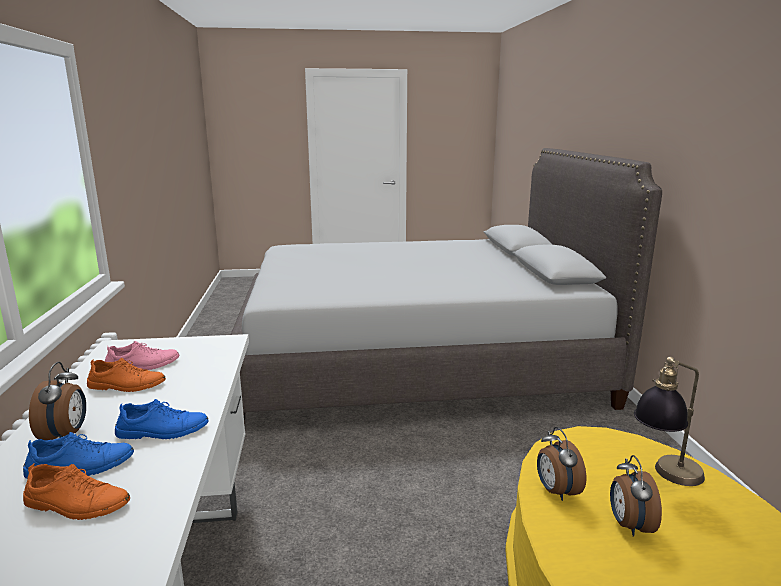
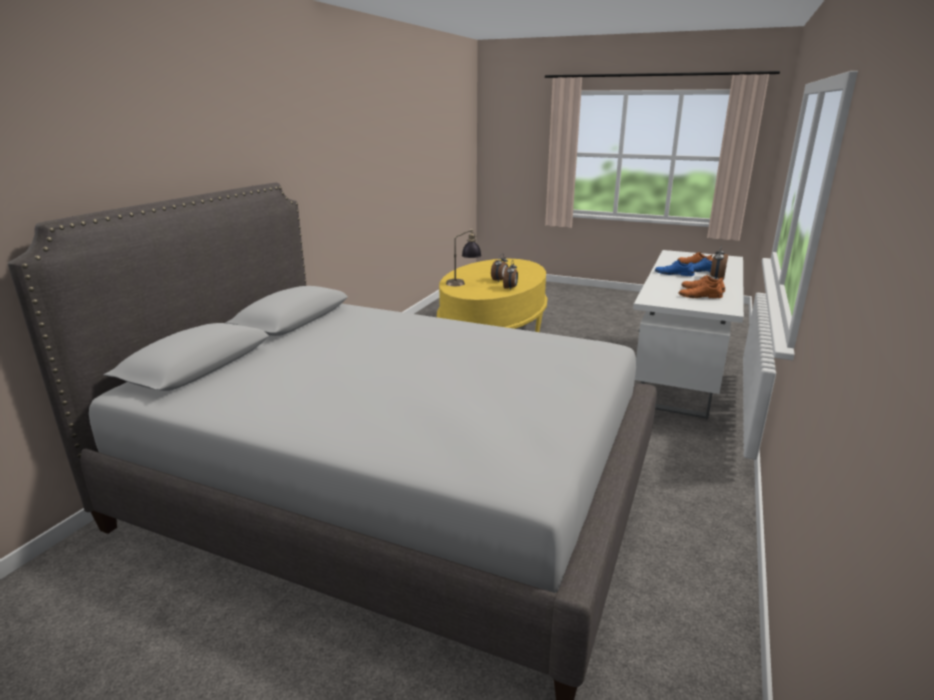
camera: 150 degrees left, 5 degrees up
(142, 366) = (700, 296): pink shoe -> orange shoe

